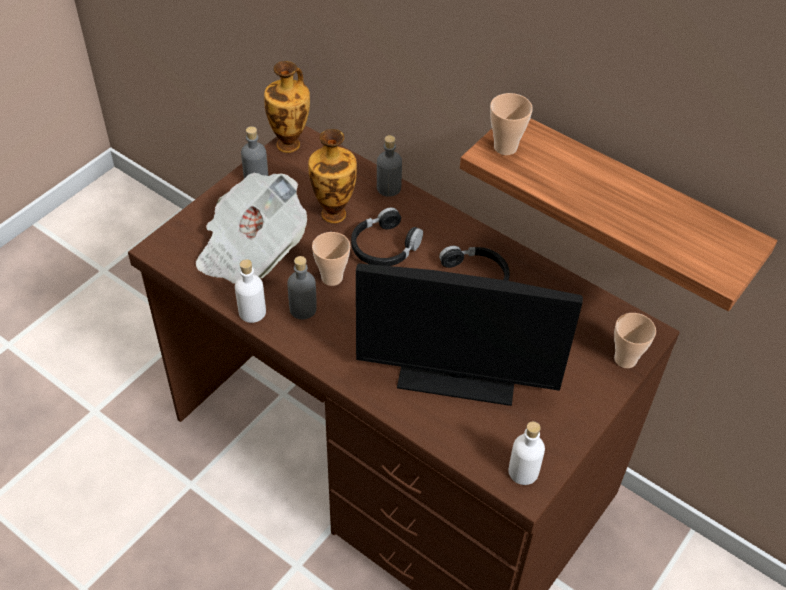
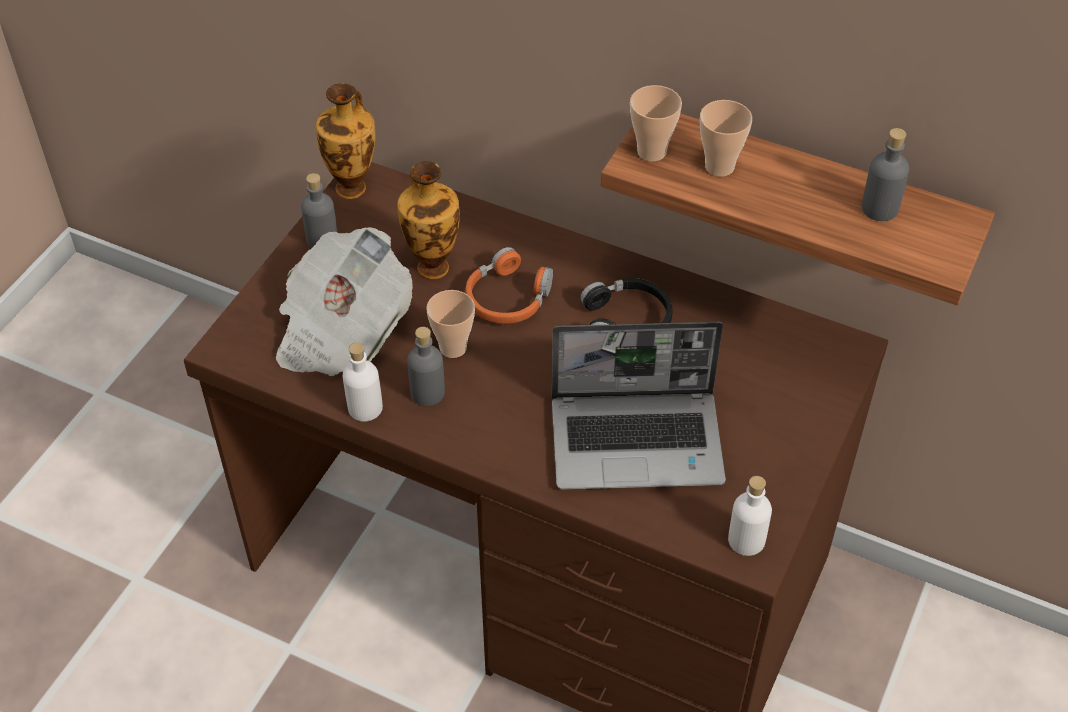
camera: 10 degrees left, 0 degrees up
(384, 247) = (508, 298): black headphones -> orange headphones
(388, 188) = (493, 223): grey bottle -> grey bottle (879, 208)
(457, 376) = (638, 440): monitor -> laptop
(625, 359) = (833, 384): cup -> cup (719, 166)

